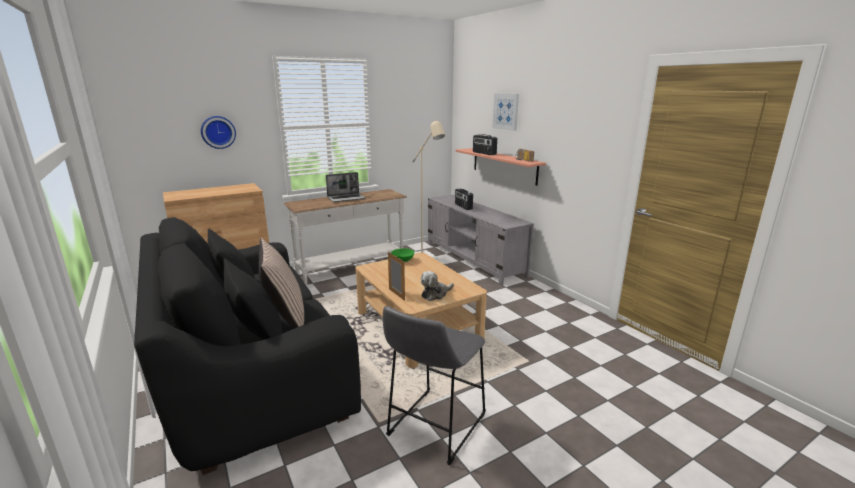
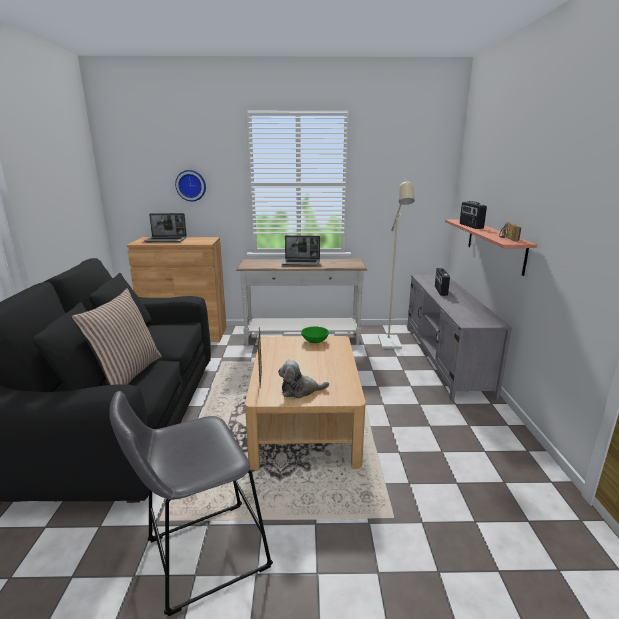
camera: 30 degrees right, 0 degrees up
(202, 192) = (166, 240): none -> laptop
(506, 111) = (504, 171): picture -> none

